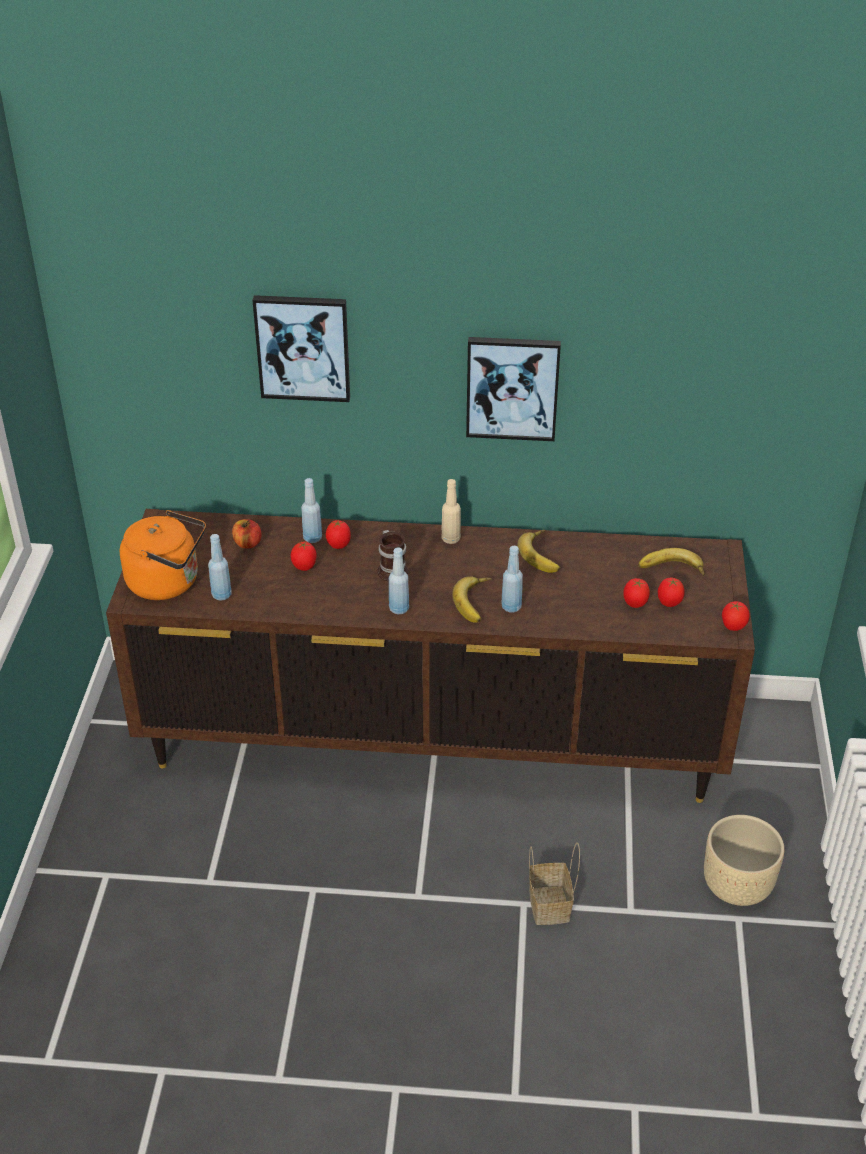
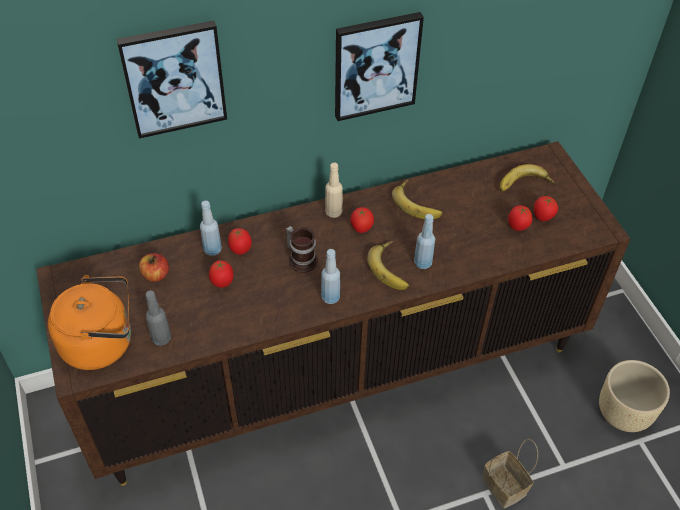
camera: 25 degrees left, 10 degrees up
(221, 595) = (161, 338): blue bottle -> grey bottle
(733, 627) = (602, 223): tomato -> tomato (361, 229)

